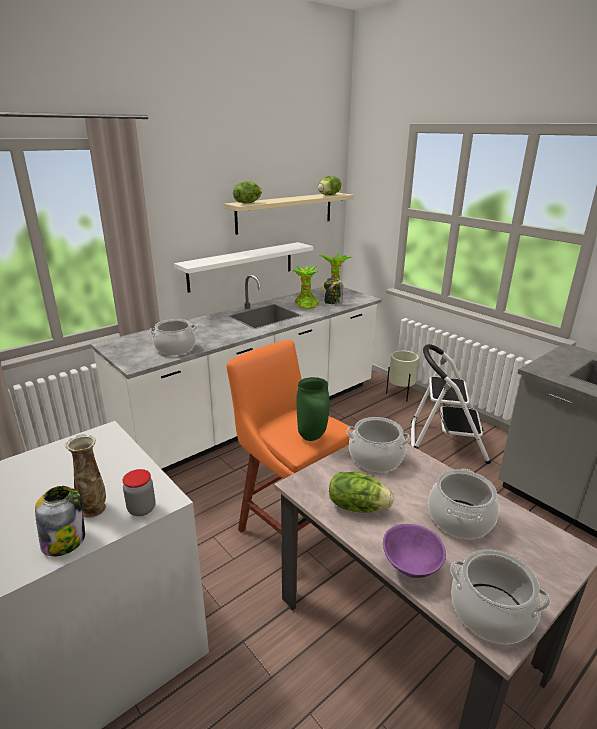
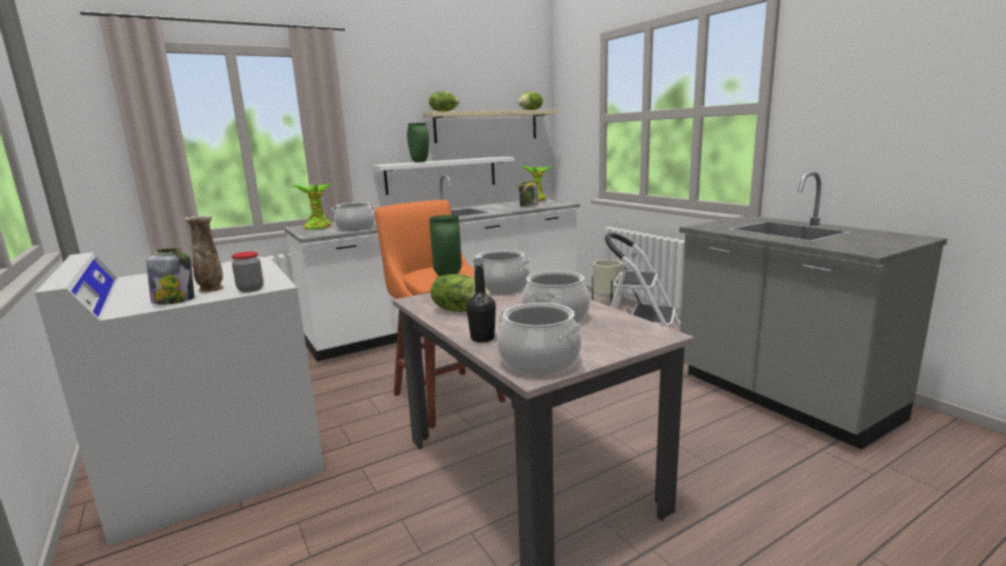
camera: 10 degrees right, 10 degrees down
(224, 258) = (420, 162): none -> green vase
(305, 304) = (500, 207): potted plant -> potted plant (318, 227)
(410, 566) = (482, 338): purple bowl -> black bottle

